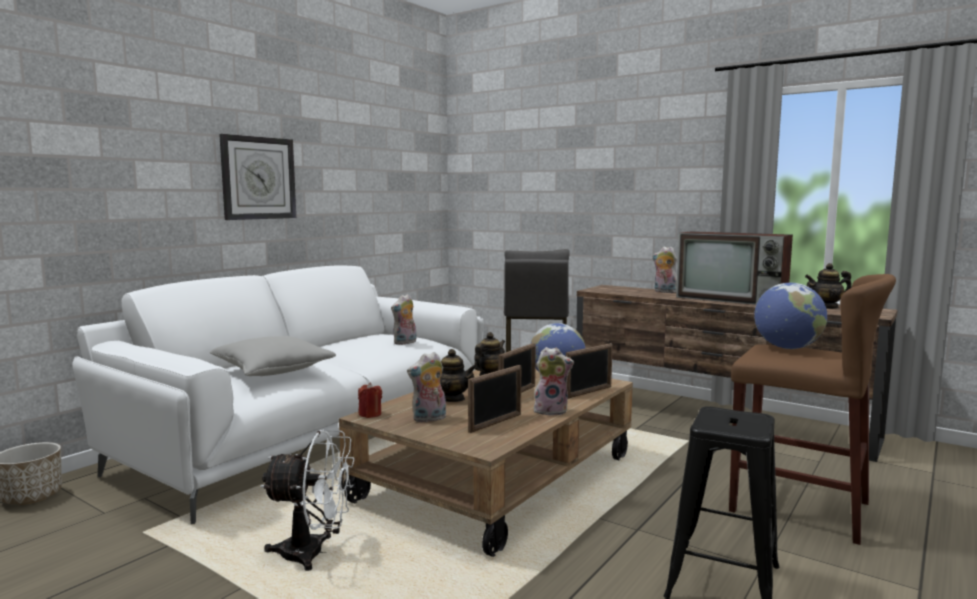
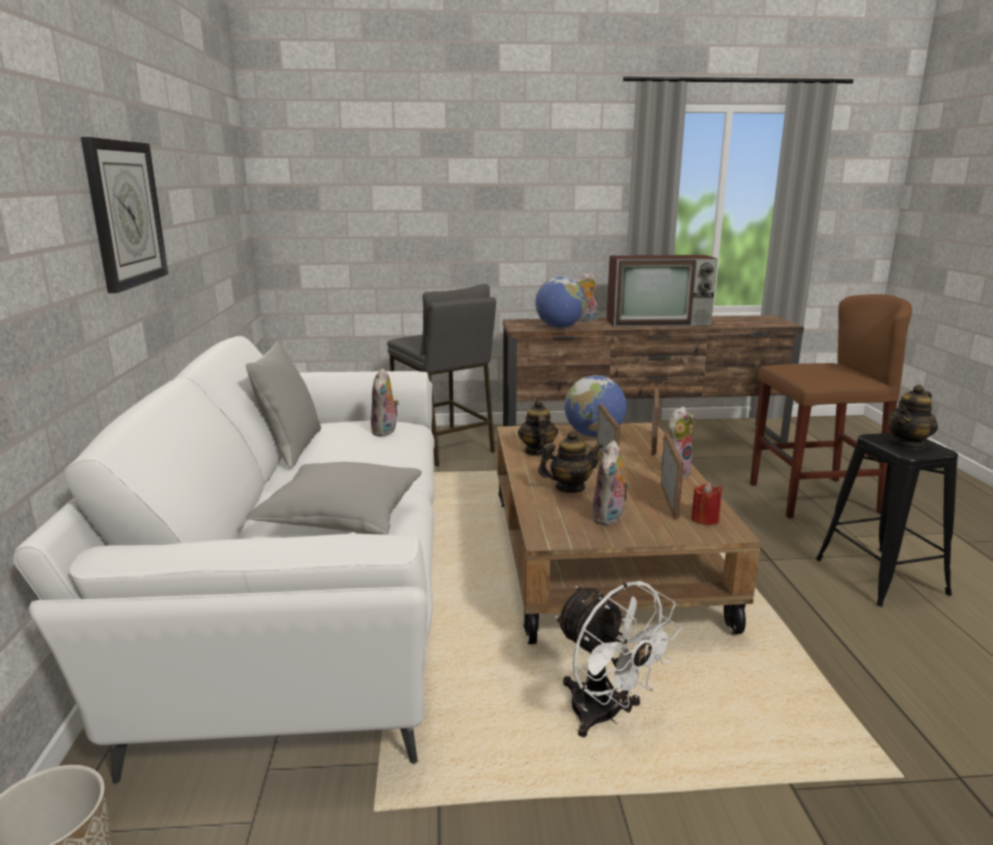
camera: 40 degrees left, 10 degrees up
(313, 553) = (605, 716): white fan -> white fan turned 90 degrees clockwise
(339, 340) = (290, 448): none -> grey pillow
(370, 414) = (545, 534): red candle -> red candle (705, 519)
(787, 348) = (803, 366): globe -> globe (559, 327)
(826, 307) = (735, 320): teapot -> teapot (908, 444)

